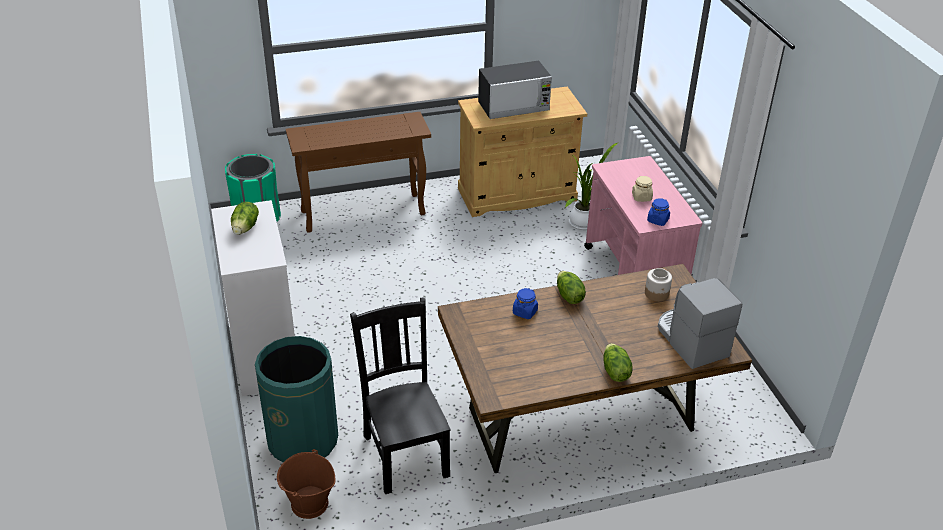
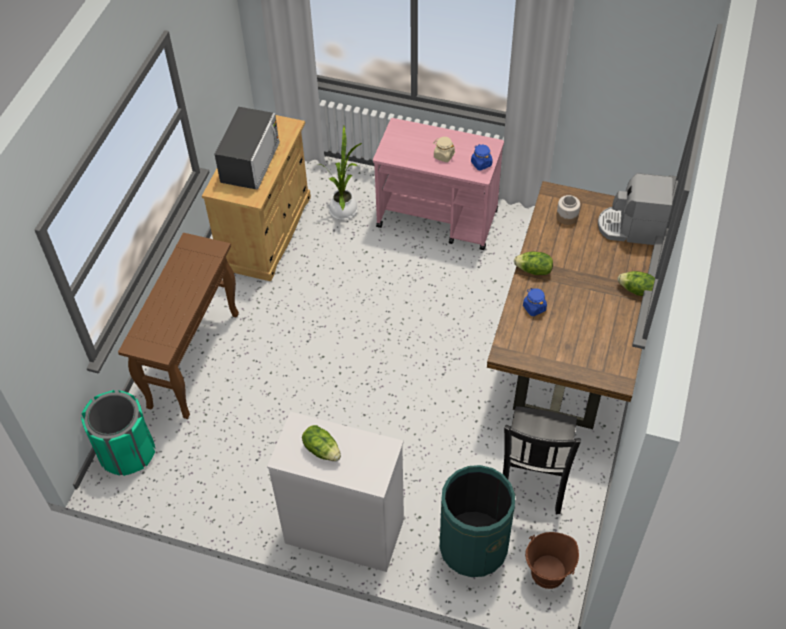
camera: 55 degrees left, 15 degrees up
(405, 453) = (534, 478): black chair -> black chair turned 90 degrees counterclockwise

